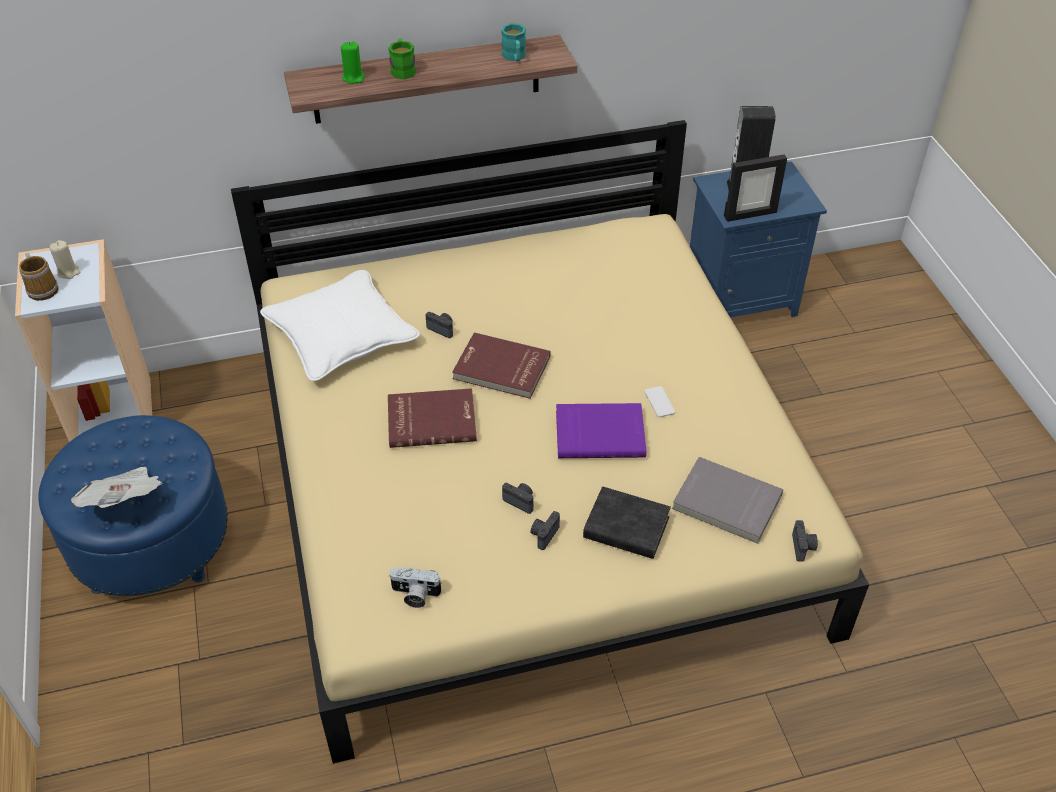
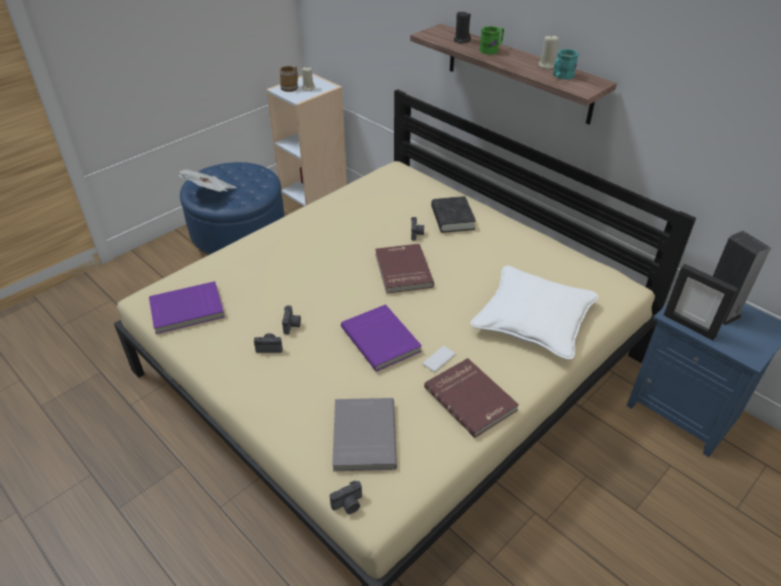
camera: 60 degrees right, 5 degrees down
(341, 333) = (376, 200): white pillow -> white pillow (533, 318)
(353, 78) = (461, 40): green candle -> black candle
(415, 595) = (187, 310): camera -> purple book
(431, 420) = (333, 260): red book -> red book (471, 398)
(481, 54) = (547, 65): none -> beige candle
(626, 528) = (300, 386): black book -> black book (452, 218)

